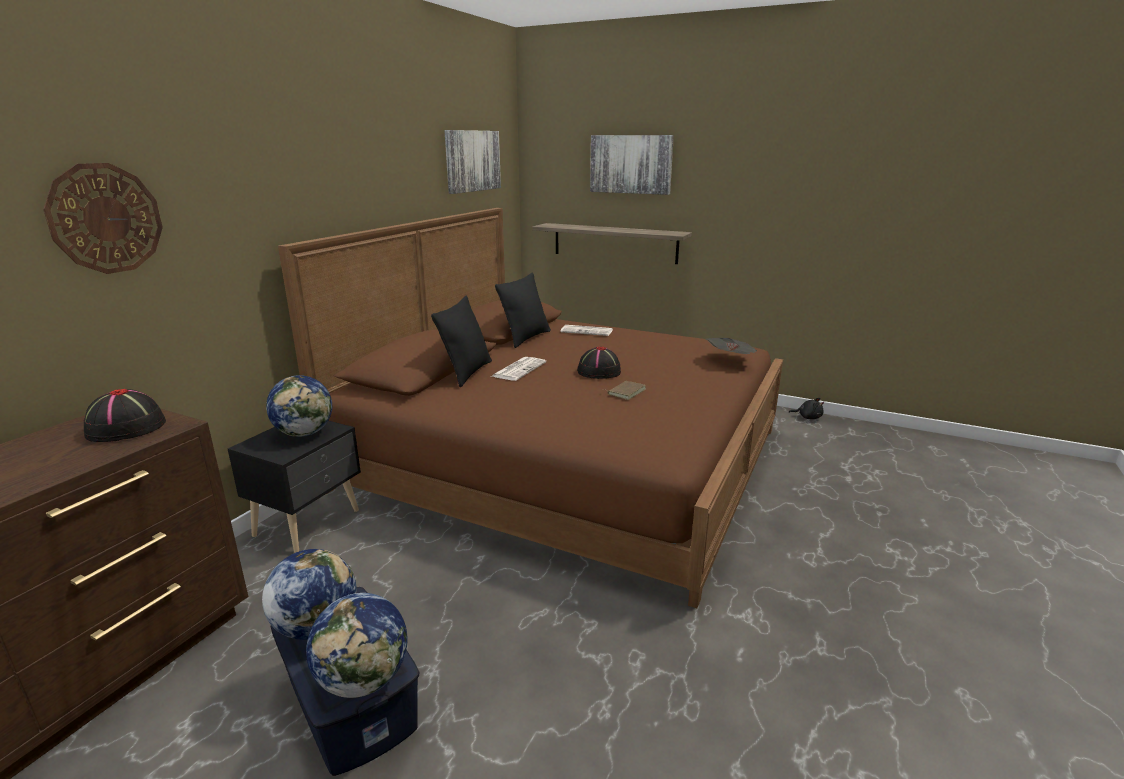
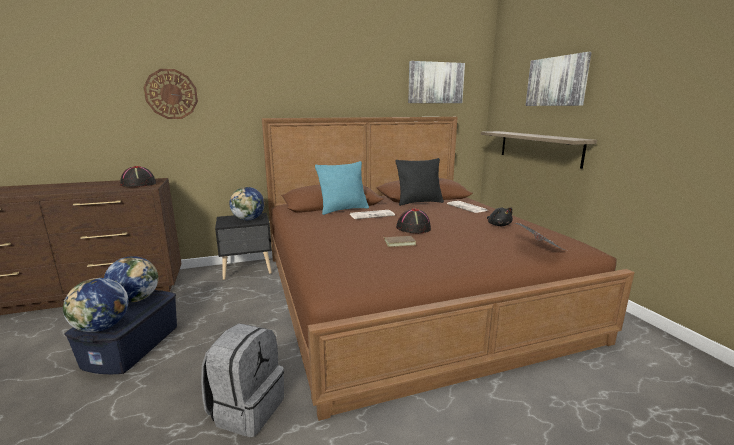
camera: 45 degrees right, 5 degrees down
(467, 373) = (343, 210): black pillow -> turquoise pillow
(627, 646) = (247, 409): none -> grey backpack
(808, 417) = (684, 352): black plush toy -> black plush toy (498, 225)

